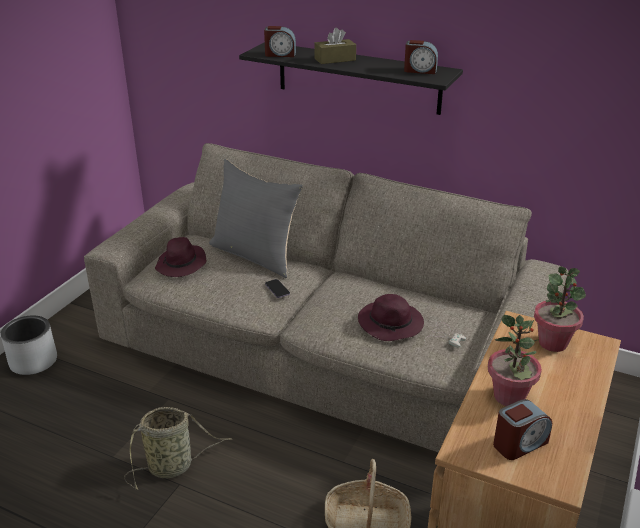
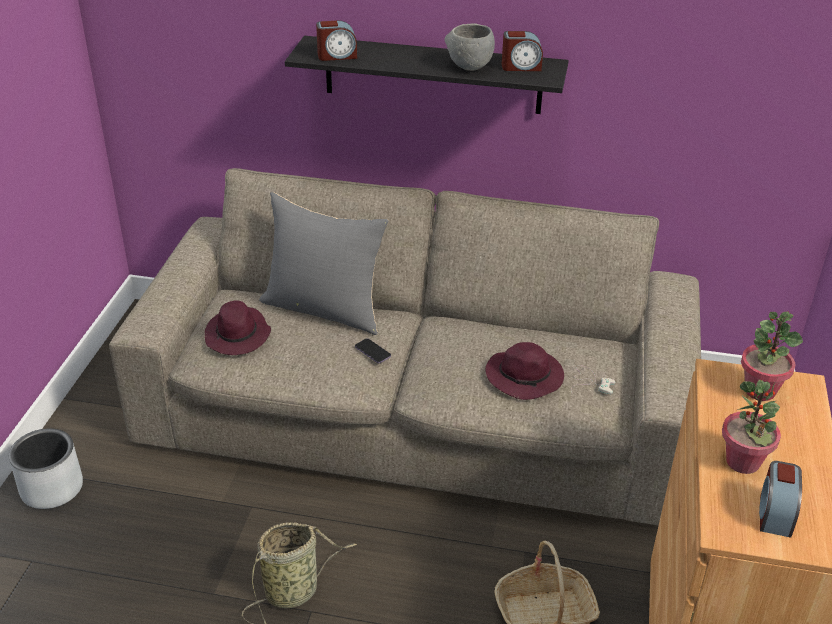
camera: 15 degrees left, 5 degrees up
(335, 59) = (409, 58): brown tissue box -> none
(377, 68) = (469, 67): none -> grey bowl
(519, 443) = (775, 514): alarm clock -> alarm clock turned 150 degrees clockwise

